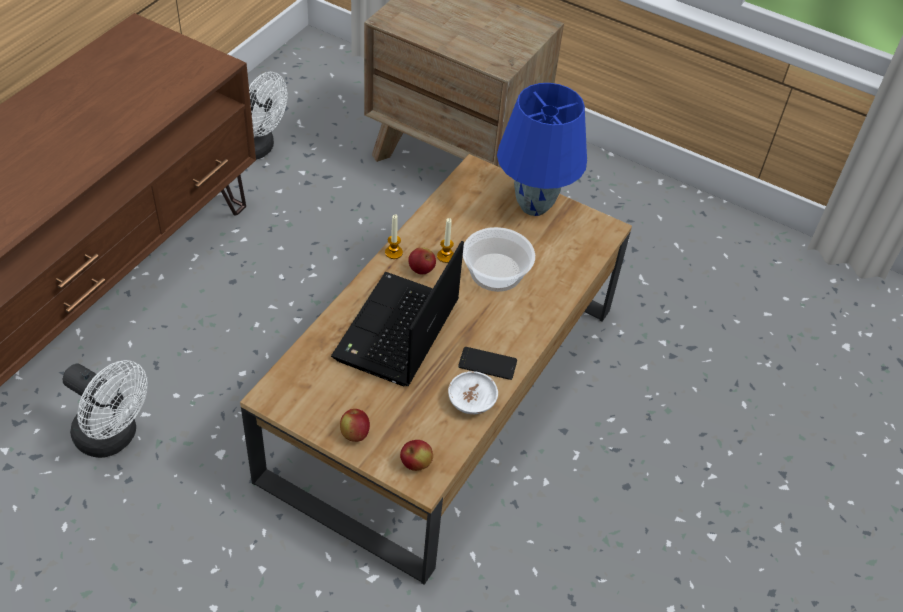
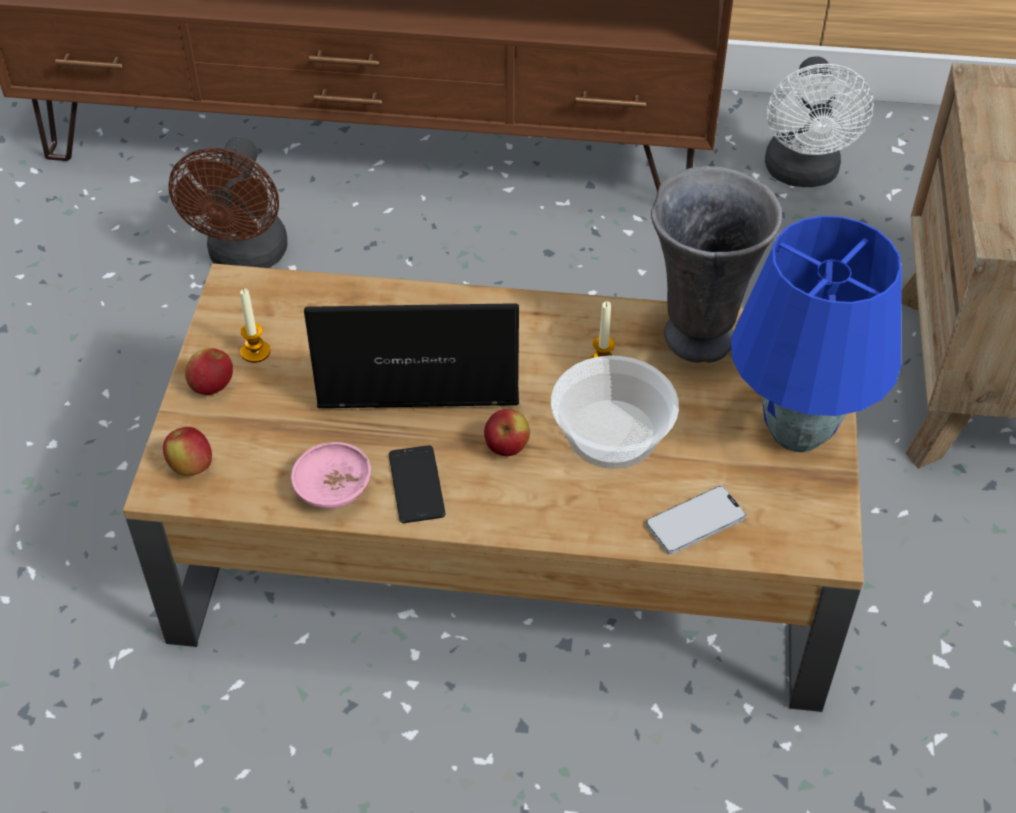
camera: 70 degrees right, 0 degrees up
(113, 437) = (245, 258): white fan -> brown fan
(393, 252) = (567, 307): candle -> candle (255, 352)
(421, 270) = (554, 348): apple -> apple (507, 448)
(447, 212) = (698, 335): none -> grey vase
(471, 401) = (333, 490): white bowl -> pink bowl
(569, 265) = (695, 521): none -> phone

